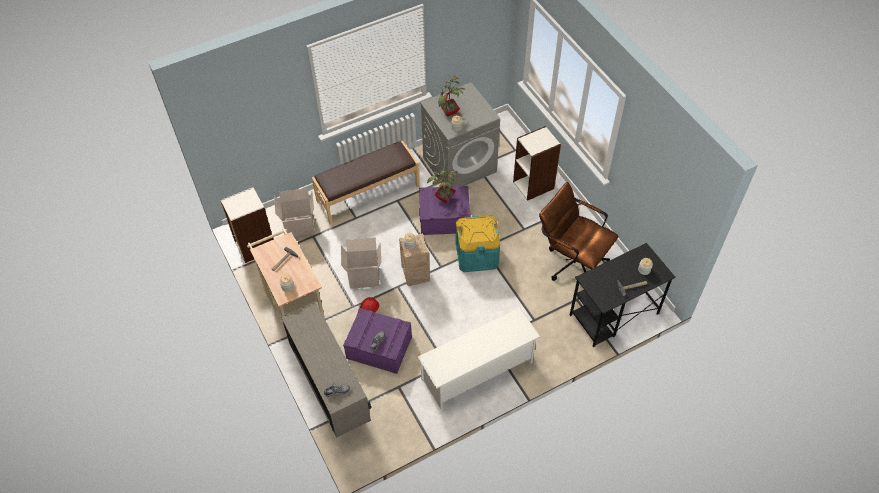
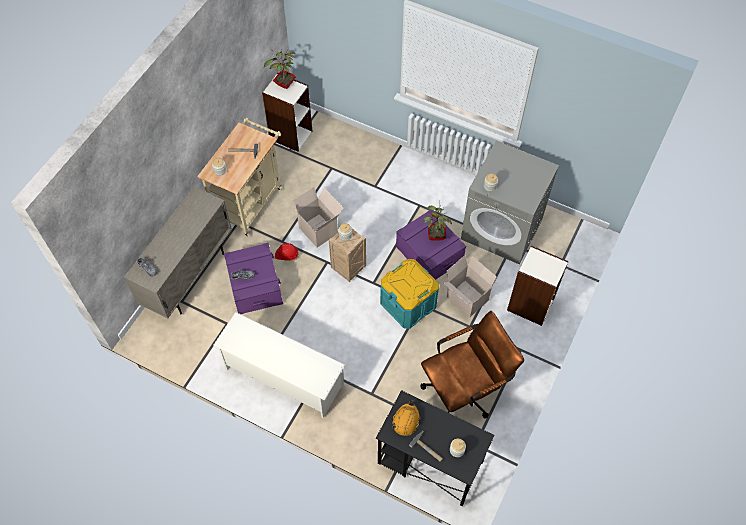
camera: 55 degrees right, 5 degrees up
(299, 227) = (333, 152): cardboard box -> cardboard box (466, 299)
(367, 193) = (408, 178): brown bench -> none
(449, 112) = (503, 170): potted plant -> potted plant (284, 85)
(571, 261) = (464, 390): brown office chair -> brown office chair turned 60 degrees clockwise
(601, 287) = (406, 420): none -> orange hard hat

